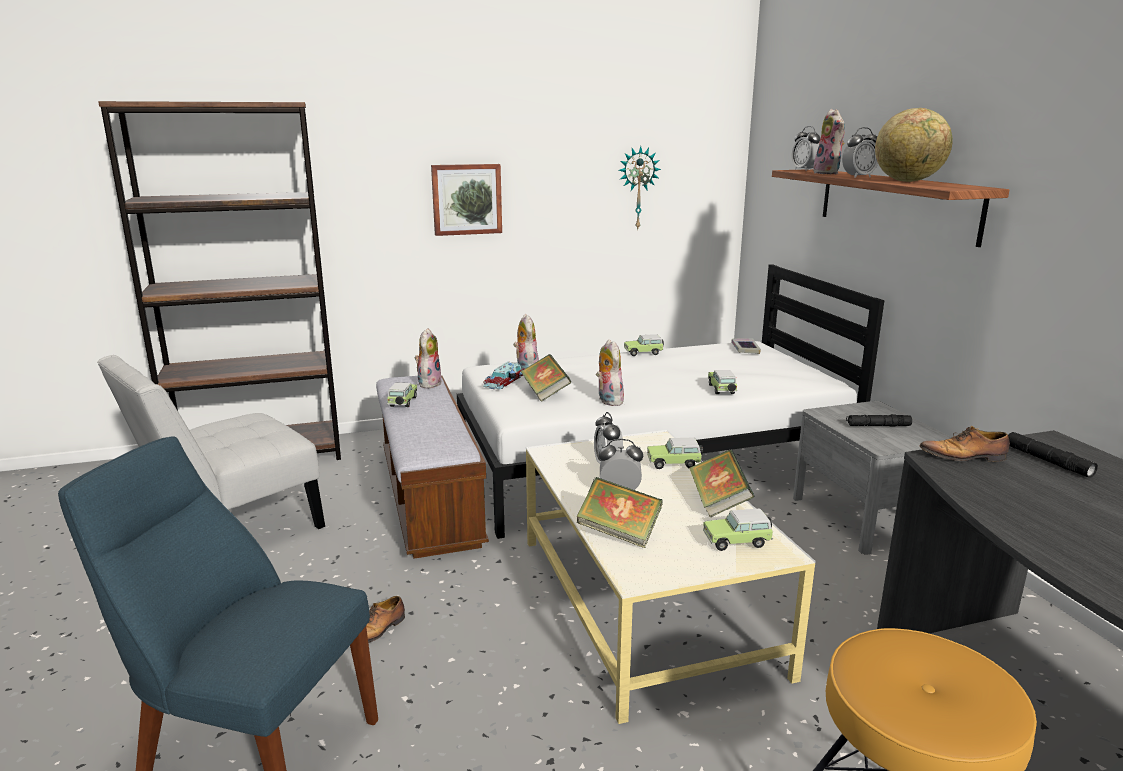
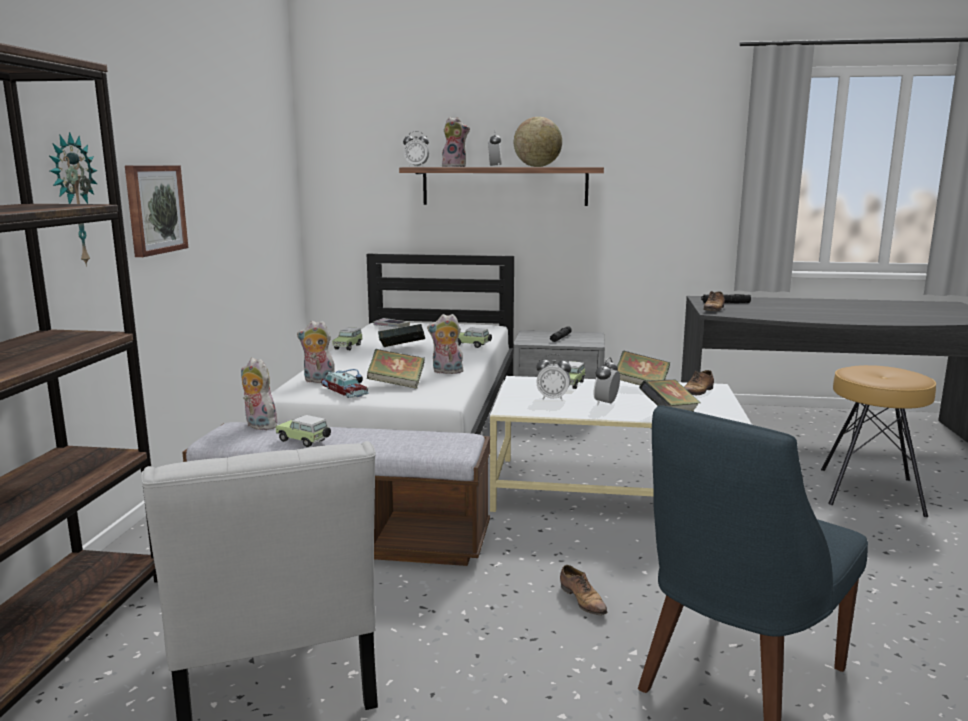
camera: 65 degrees left, 5 degrees down
(637, 188) = (253, 193): wall clock -> wall clock (72, 200)
(661, 370) = (402, 349): none -> book
(739, 542) = (697, 392): toy car -> shoe

